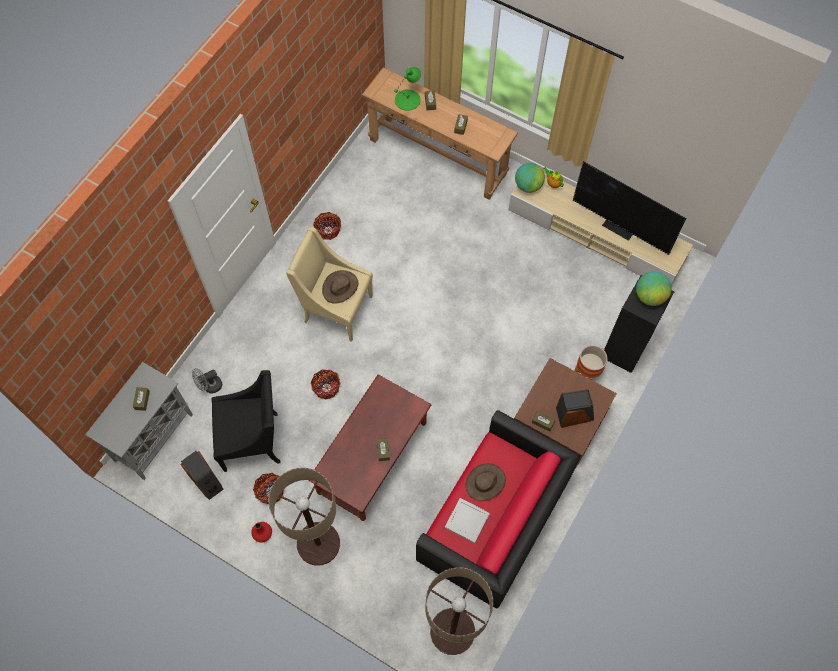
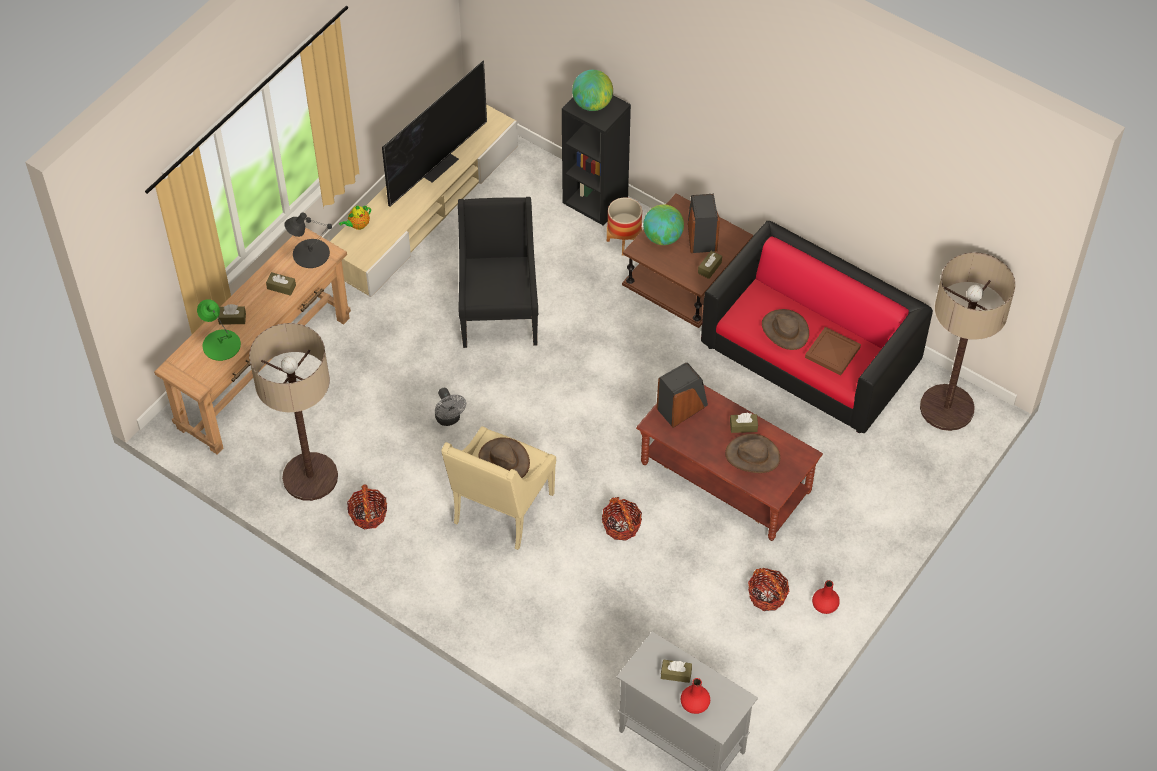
camera: 85 degrees left, 10 degrees down
(117, 414) = (695, 704): none -> red vase
(206, 481) = (750, 673): speaker -> speaker (682, 408)
(210, 386) = (608, 670): grey fan -> grey fan (449, 419)
(253, 440) = (693, 615): black armchair -> black armchair (499, 315)
(318, 543) = (839, 542): floor lamp -> floor lamp (310, 477)
(356, 458) = (752, 455): none -> brown hat
(466, 521) = (832, 353): white tray -> brown tray
(493, 139) = (310, 253): none -> black table lamp
(528, 186) = (357, 252): globe -> globe (662, 237)

